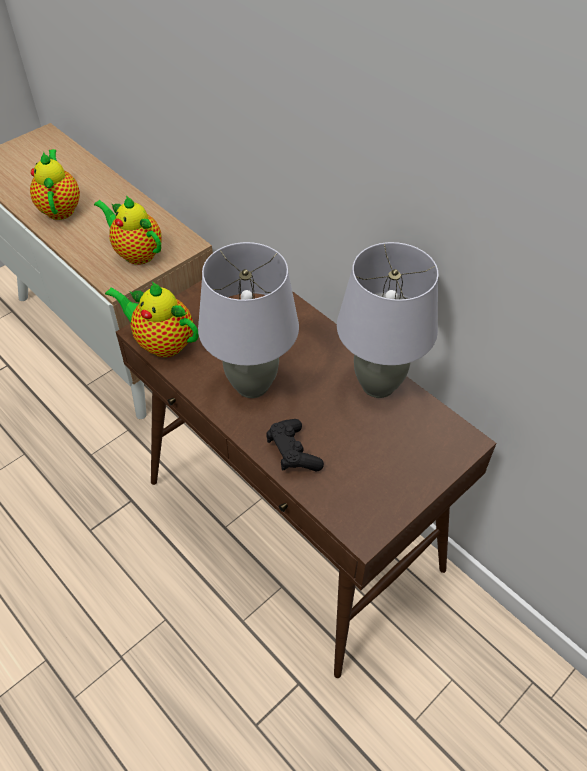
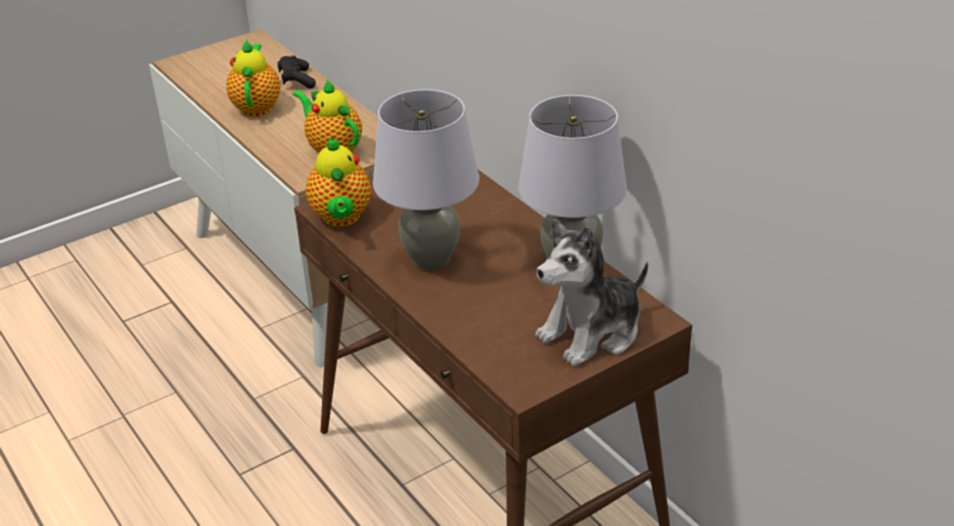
camera: 10 degrees right, 15 degrees down
(161, 342) = (341, 218): teapot -> teapot turned 135 degrees counterclockwise
(293, 453) = (462, 318): black game controller -> black game controller (297, 80)
(412, 461) = (592, 333): none -> plush toy

